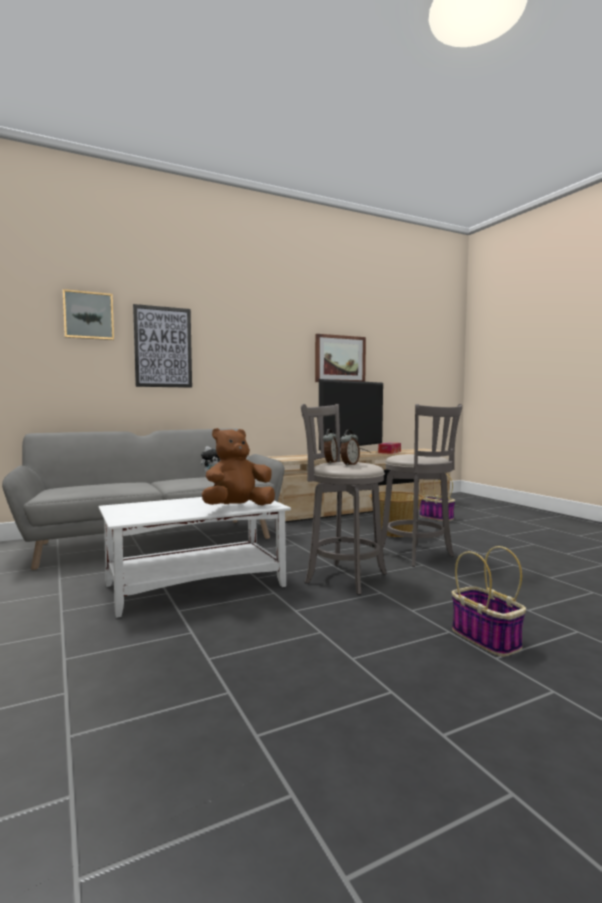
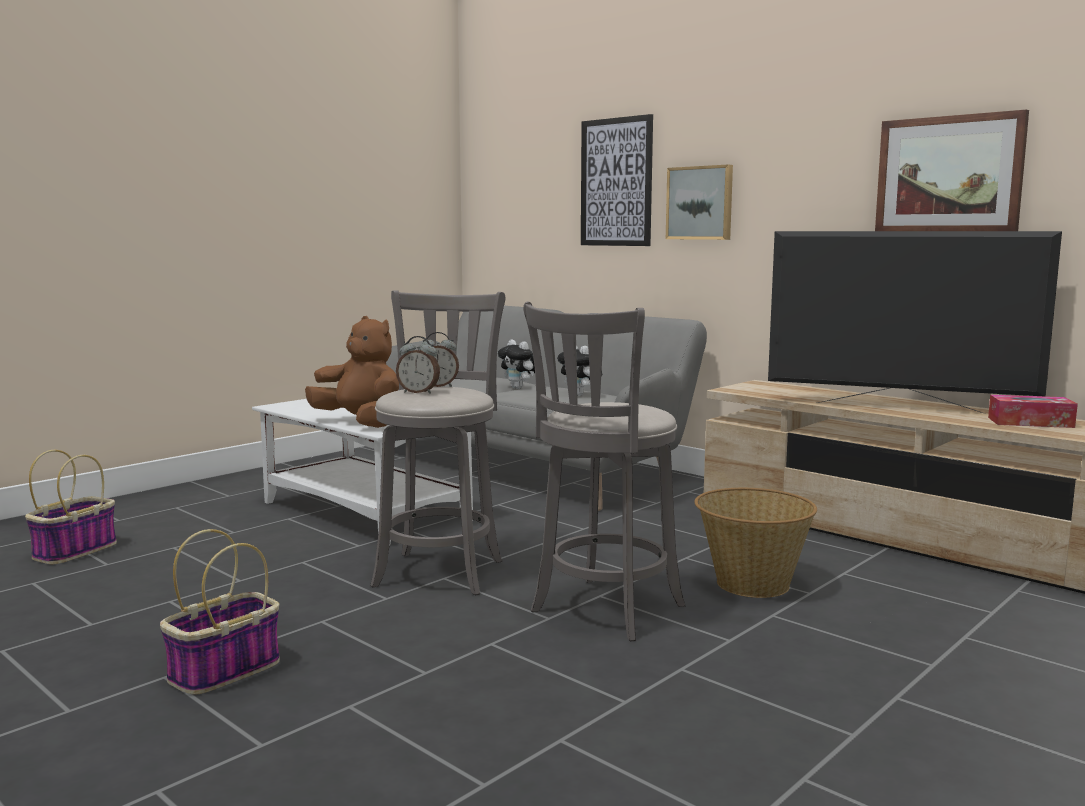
camera: 70 degrees right, 5 degrees up
(88, 315) = (539, 147): picture -> picture (700, 203)
(158, 483) = (519, 388): none -> plush toy
(435, 517) = (967, 613): basket -> basket (75, 550)

